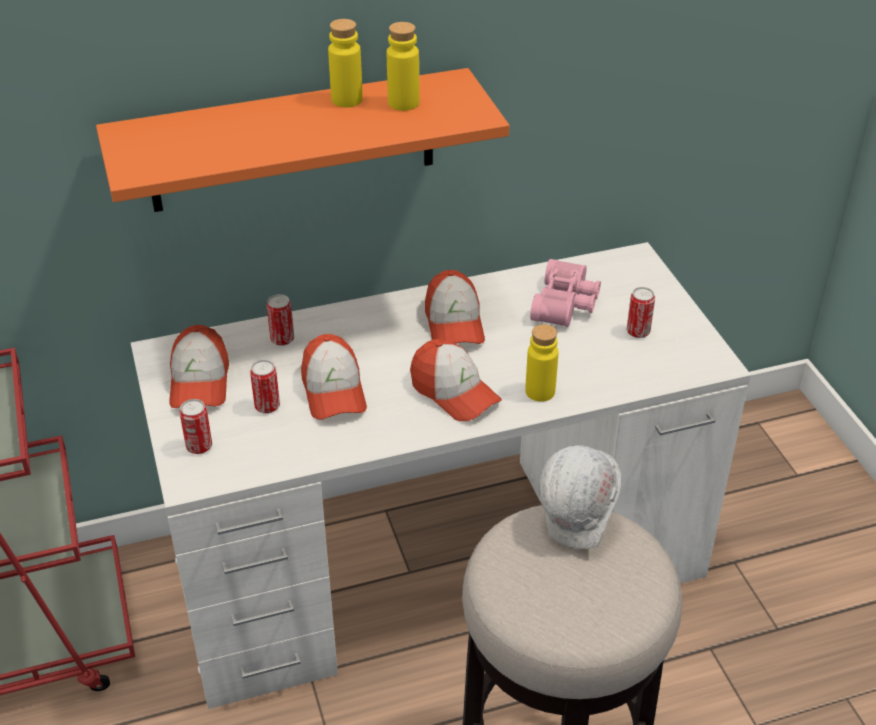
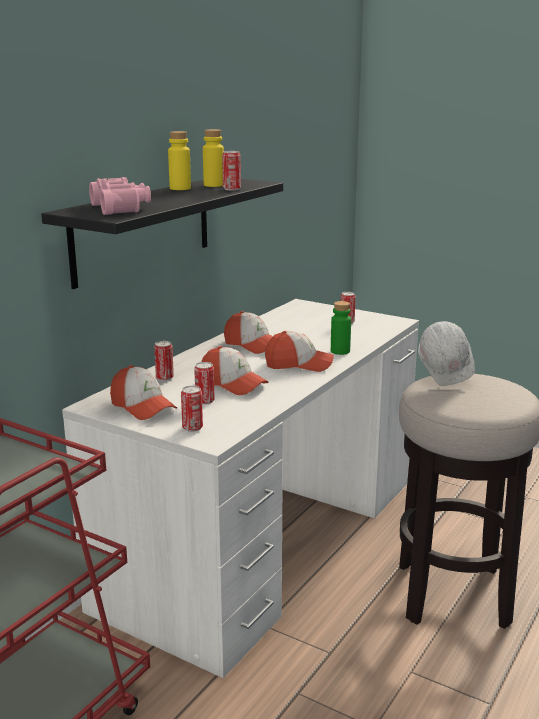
camera: 40 degrees left, 20 degrees down
(292, 141) = (143, 229): orange shelf -> black shelf
(399, 127) = (231, 189): none -> can
(540, 391) = (340, 351): yellow bottle -> green bottle
(567, 304) = (297, 324): pink binoculars -> pink binoculars (122, 208)

